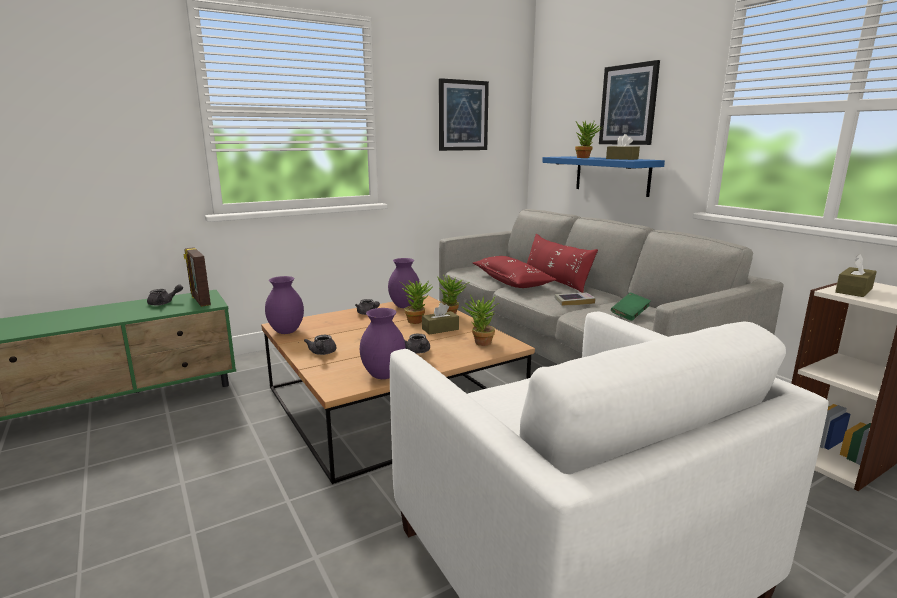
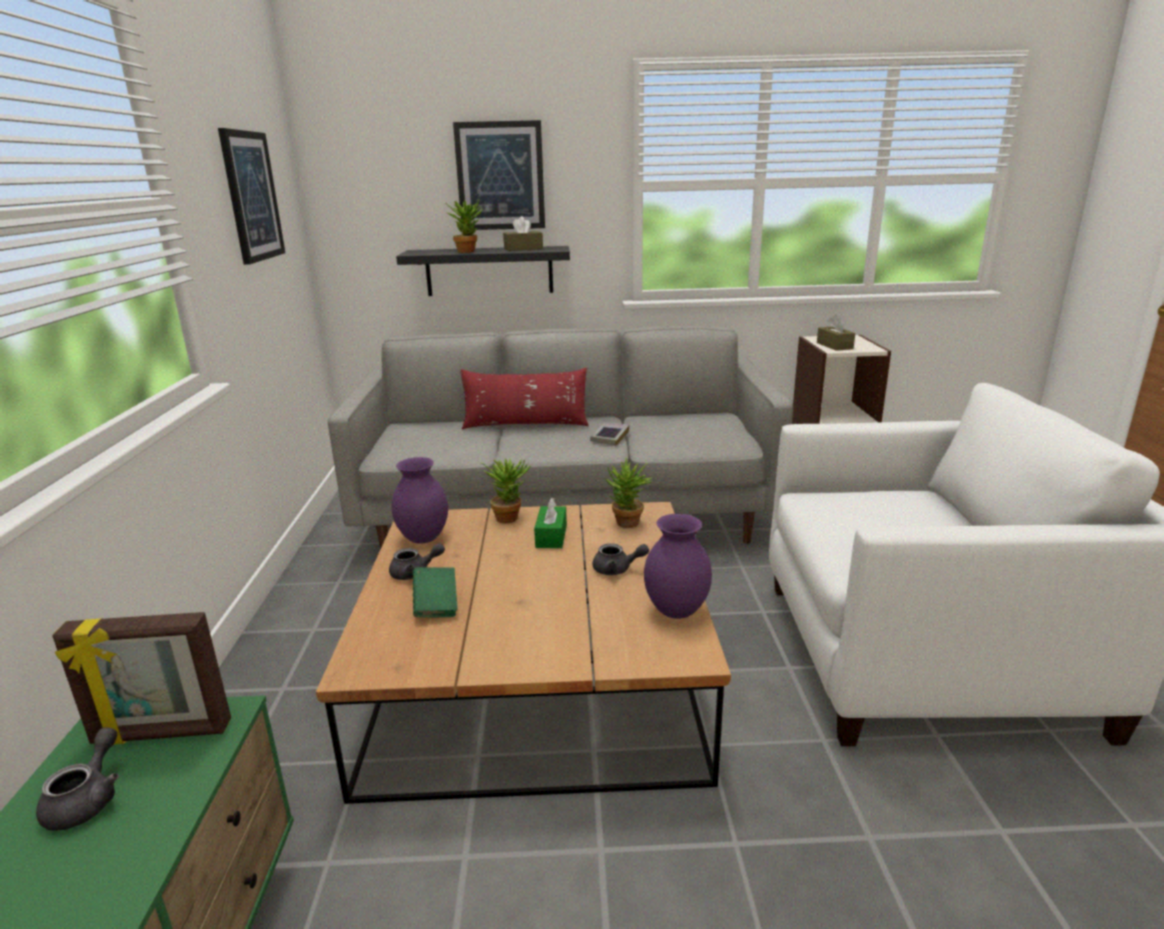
camera: 60 degrees left, 5 degrees up
(286, 332) = (402, 667): purple vase -> none
(322, 353) = (546, 646): grey teapot -> none
(417, 320) = (497, 543): potted plant -> none
(440, 329) = (551, 536): brown tissue box -> green tissue box
(511, 281) = (489, 443): red pillow -> none
(612, 175) = (489, 271): blue shelf -> black shelf
(630, 315) = (679, 429): green book -> green book (436, 605)

